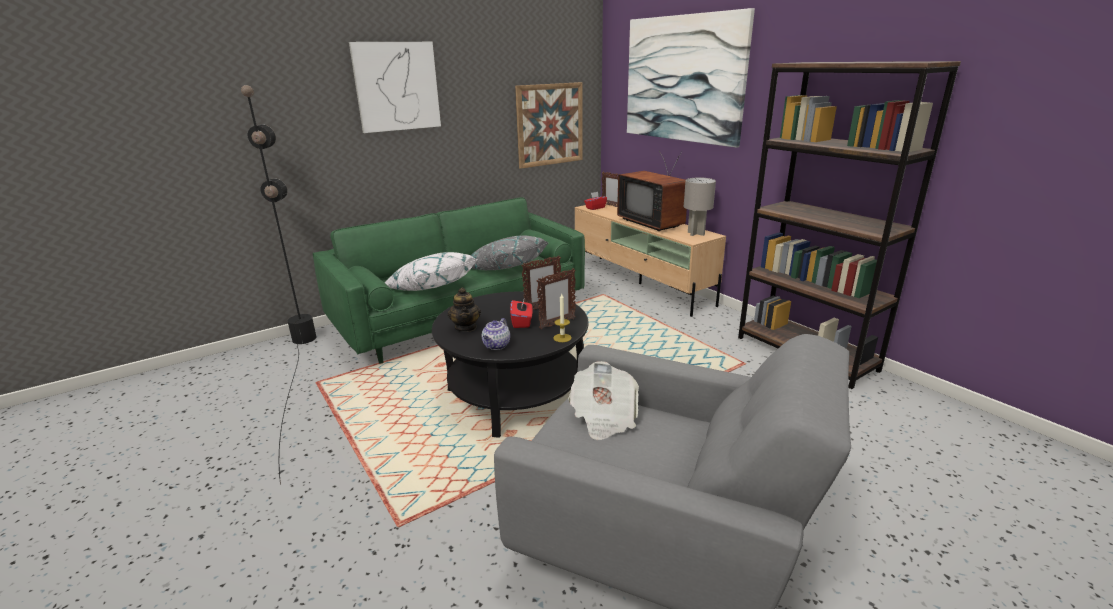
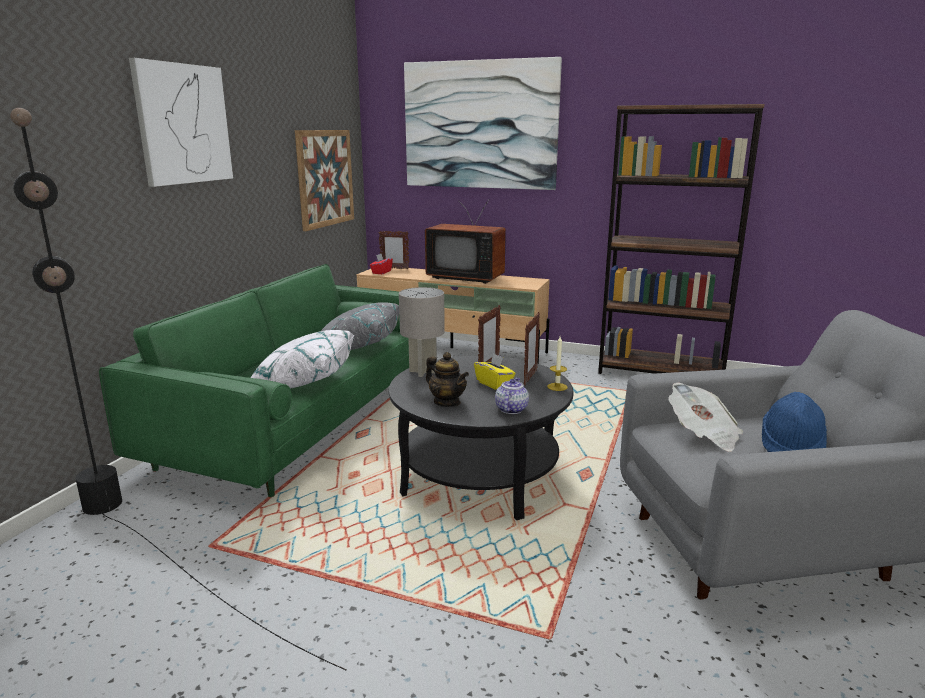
camera: 35 degrees left, 5 degrees down
(496, 346) = (511, 409): teapot -> teapot turned 150 degrees counterclockwise
(522, 322) = (494, 384): red tissue box -> yellow tissue box
(663, 457) = (791, 446): none -> blue hat
(695, 233) = (521, 281): grey table lamp -> grey table lamp (422, 372)

